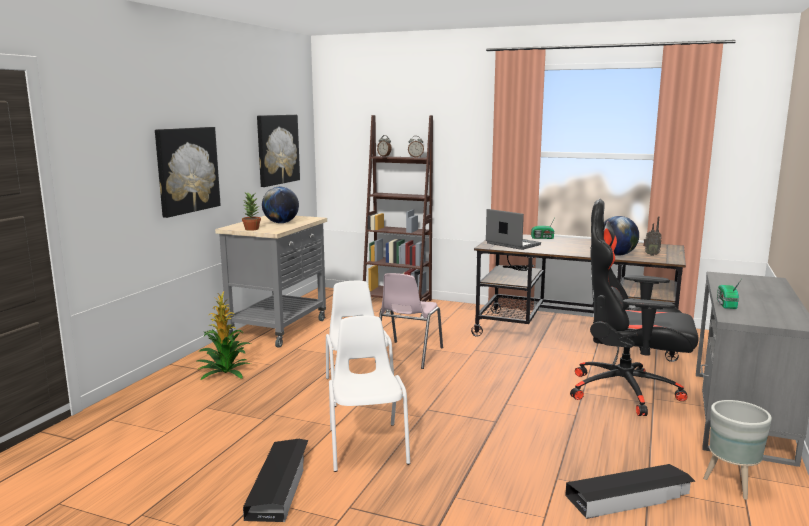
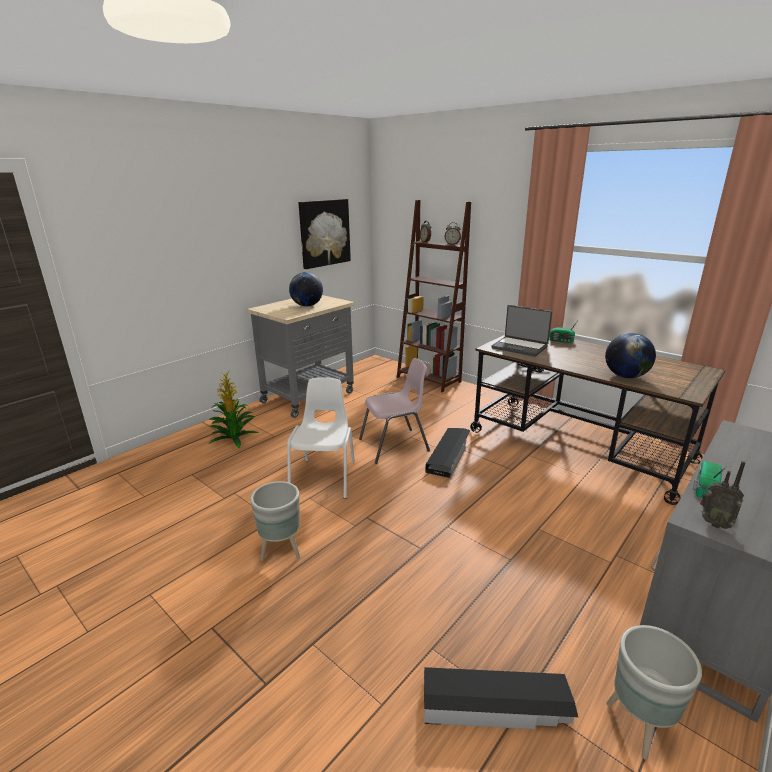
camera: 20 degrees right, 10 degrees up
(187, 170) = (214, 256): picture -> none
(251, 229) = (273, 311): potted plant -> none
(279, 485) = (177, 581): black storage box -> black storage box (449, 455)
(367, 445) = (282, 551): white chair -> grey planter
(408, 355) = (395, 445): pink chair -> pink chair turned 150 degrees counterclockwise
(512, 244) = (520, 347): laptop -> laptop turned 150 degrees clockwise
(632, 393) = (594, 542): black office chair -> none
(651, 255) = (669, 381): radio -> radio (714, 523)

